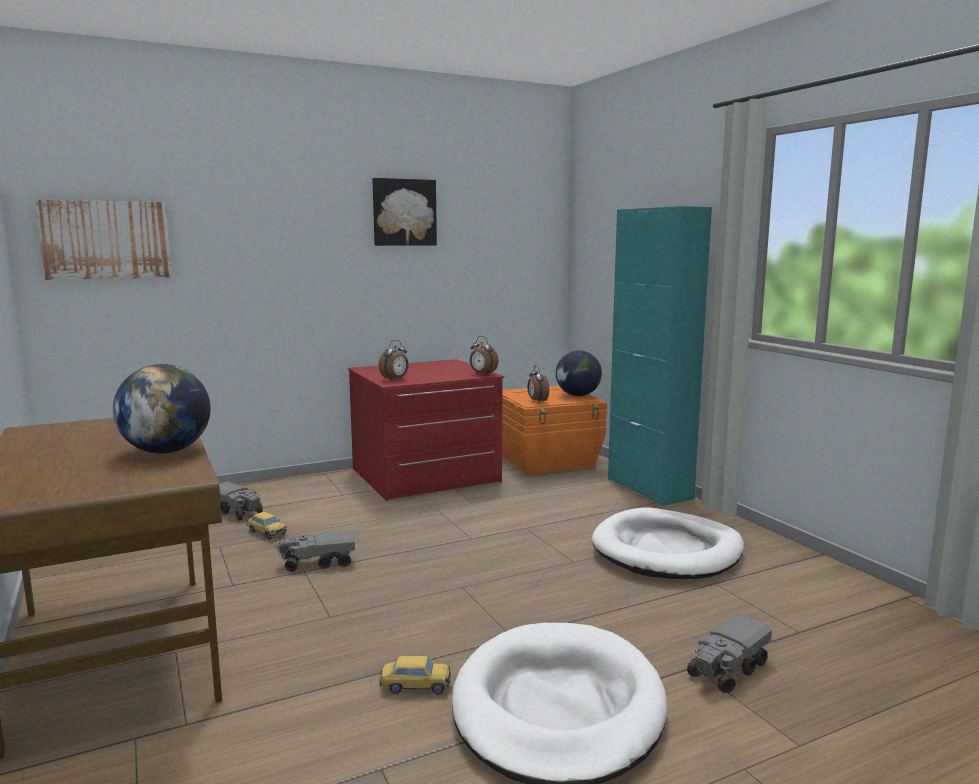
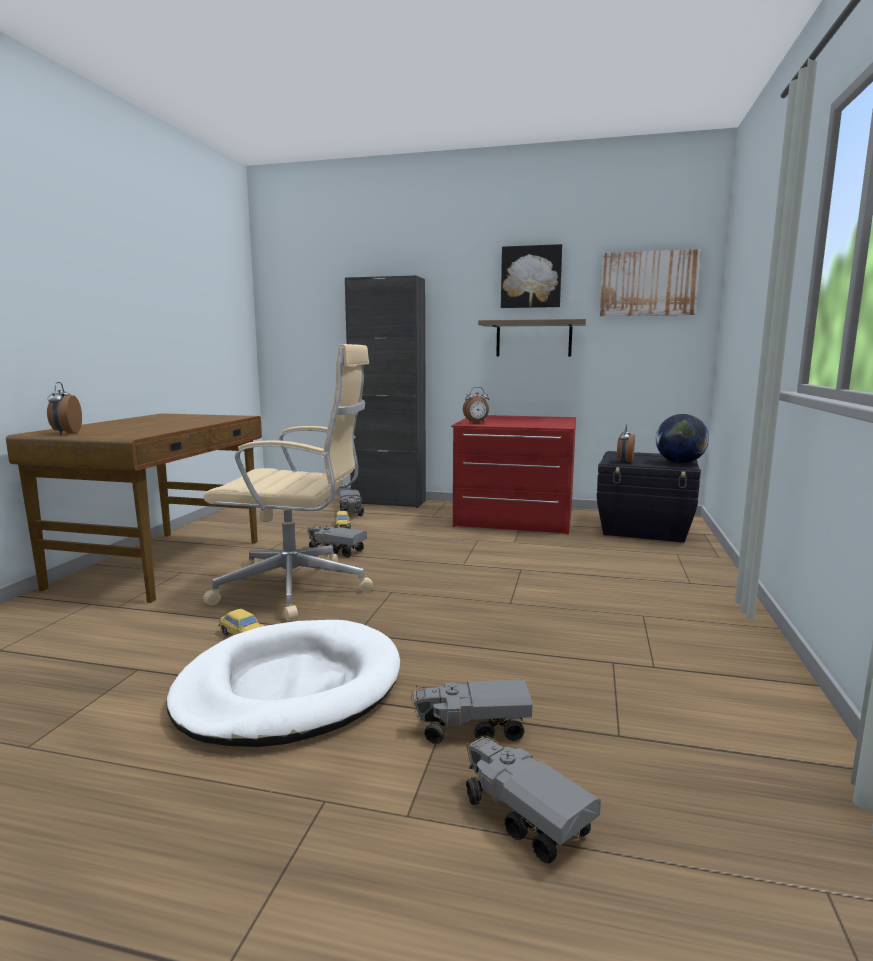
camera: 40 degrees right, 0 degrees up
(106, 240) = (307, 306): picture -> picture (648, 284)
(166, 451) = (170, 427): globe -> none
(259, 488) = (388, 502): none -> black cabinet
(366, 618) = (298, 589): none -> beige office chair
(410, 279) = (533, 339): none -> shelf
(482, 374) = (558, 426): alarm clock -> alarm clock (66, 433)
(547, 461) = (645, 528): orange storage box -> black storage box
(649, 489) = (709, 571): turquoise cabinet -> none
(667, 550) = (619, 622): white dog bed -> none
(847, 707) = (524, 817): none -> toy truck

